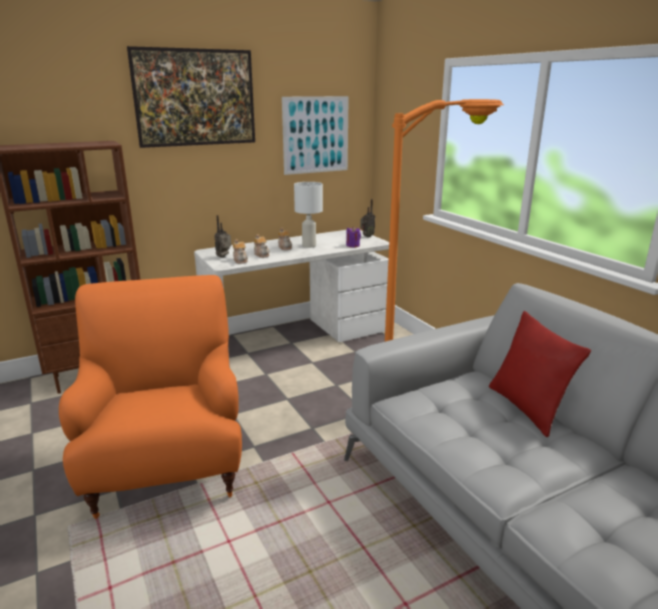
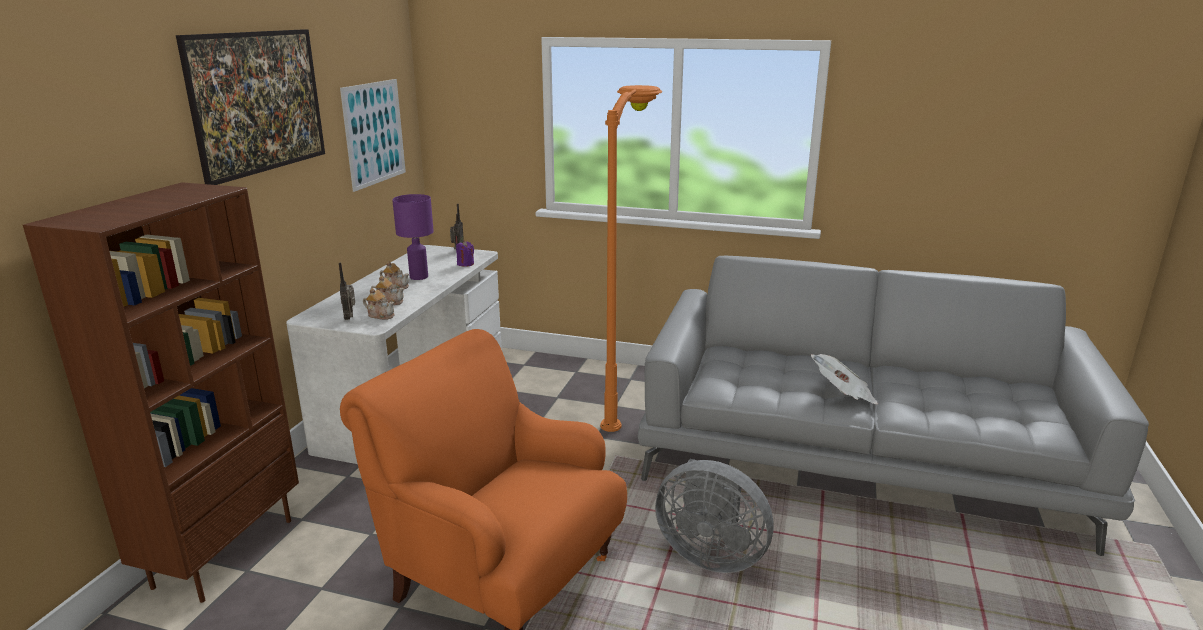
camera: 45 degrees left, 0 degrees up
(302, 546) = (710, 554): none -> grey fan
(308, 245) = (418, 277): white table lamp -> purple table lamp
(519, 468) = (843, 395): none -> newspaper
(527, 408) = (786, 357): red pillow -> none

